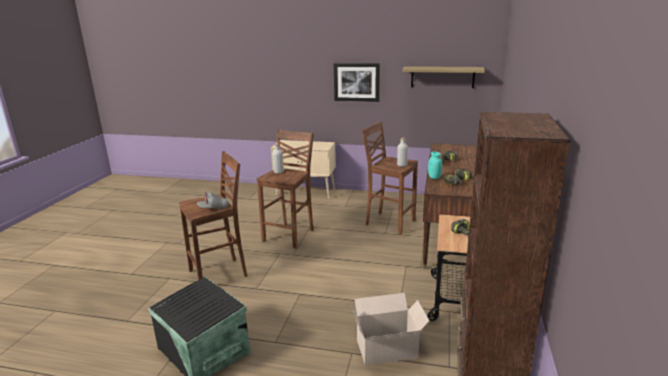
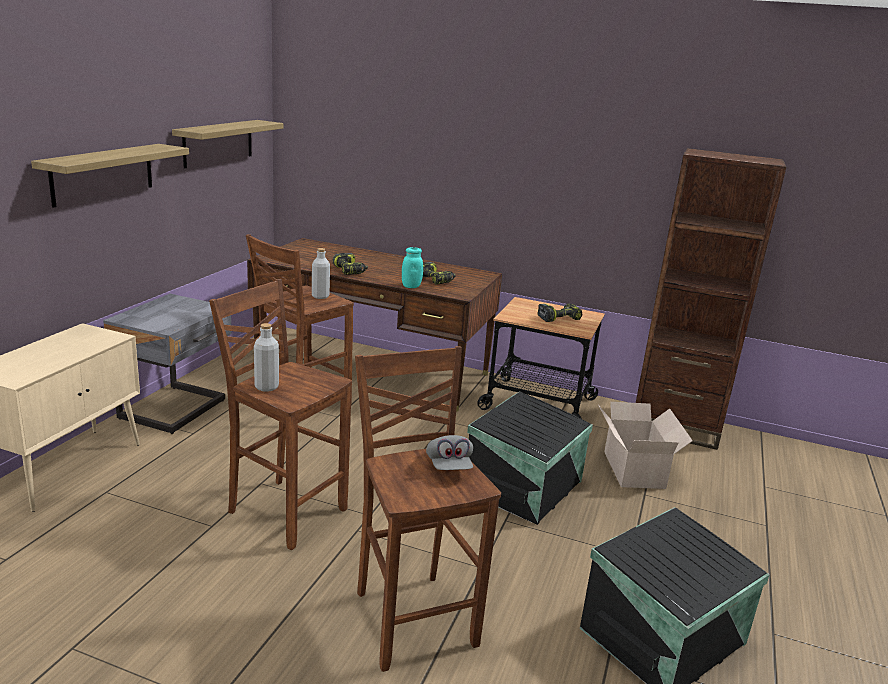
camera: 85 degrees left, 0 degrees up
(339, 299) = (525, 486): none -> black storage box
(356, 82) = (103, 174): picture -> shelf
(363, 198) = (176, 410): none -> grey nightstand

